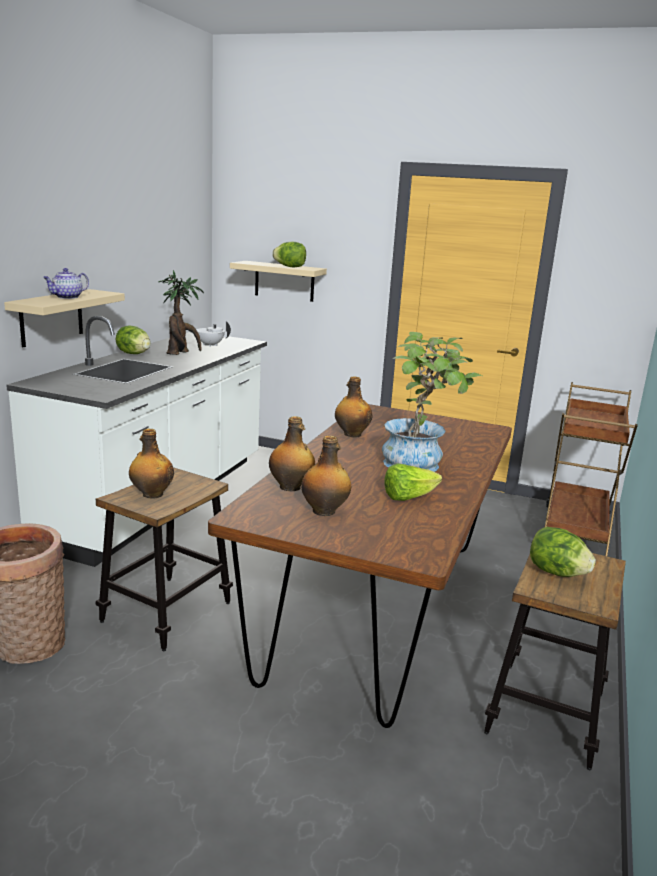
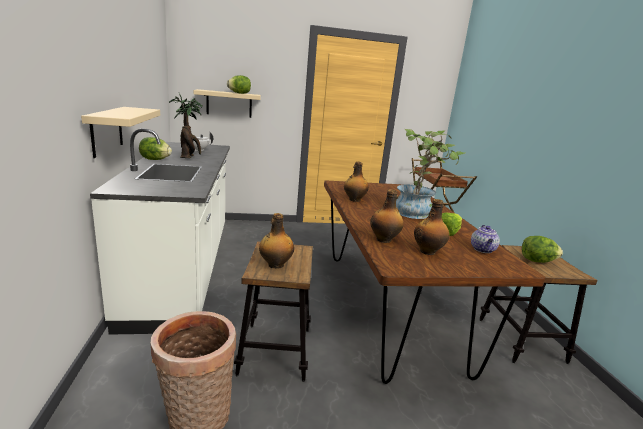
camera: 30 degrees left, 0 degrees up
(67, 297) = (126, 112): teapot -> teapot (483, 250)

